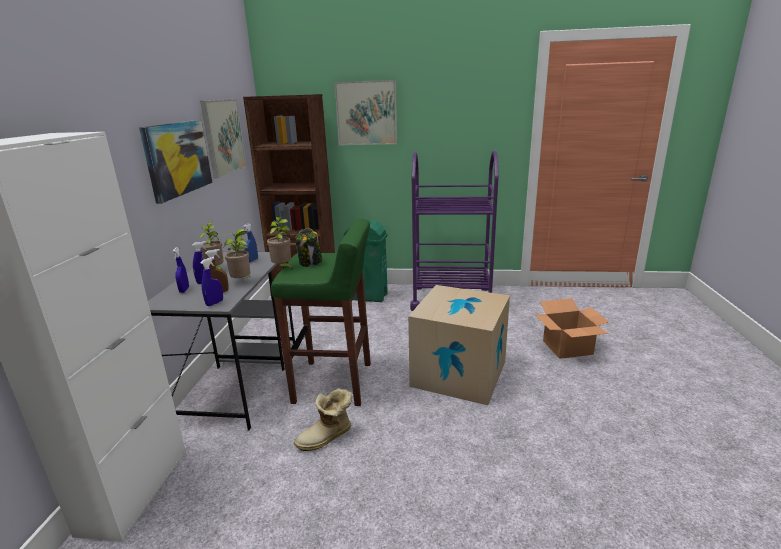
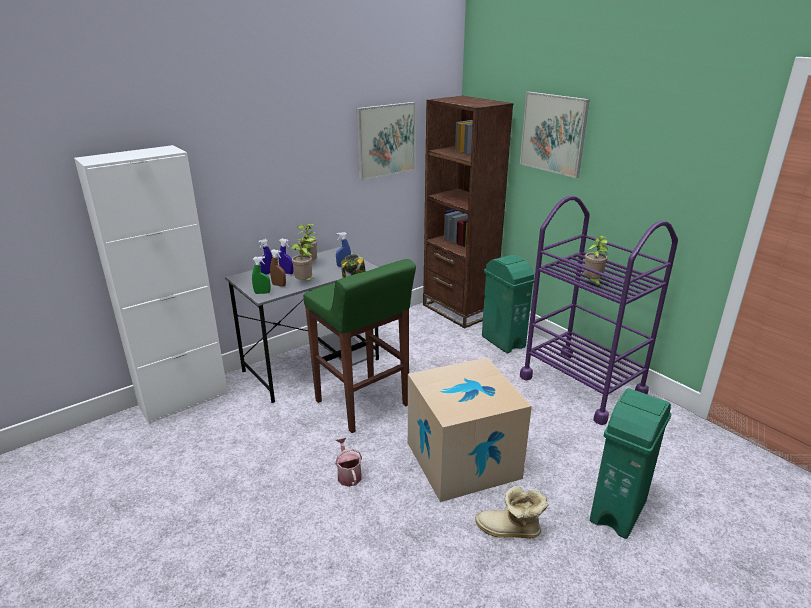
camera: 45 degrees right, 5 degrees up
(177, 158) = (310, 161): picture -> none
(215, 303) = (262, 293): blue spray bottle -> green spray bottle
(283, 268) = (330, 283): potted plant -> potted plant (592, 283)
(327, 438) = (301, 440): boot -> boot (509, 531)
(405, 433) = (348, 474): none -> watering can
(568, 347) = (618, 511): cardboard box -> green trash can

